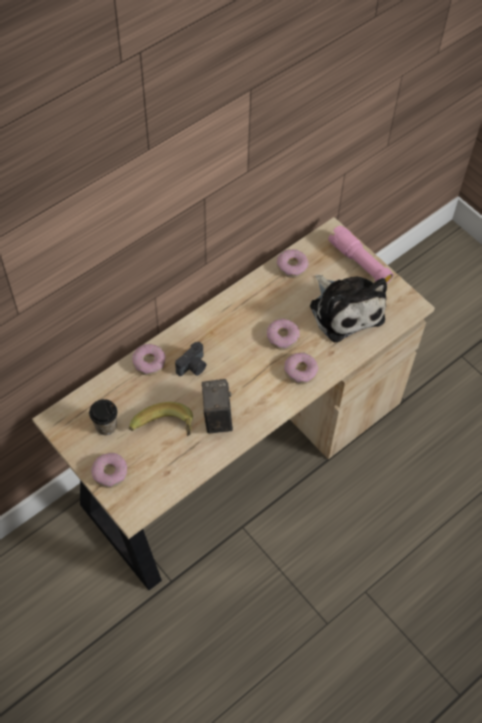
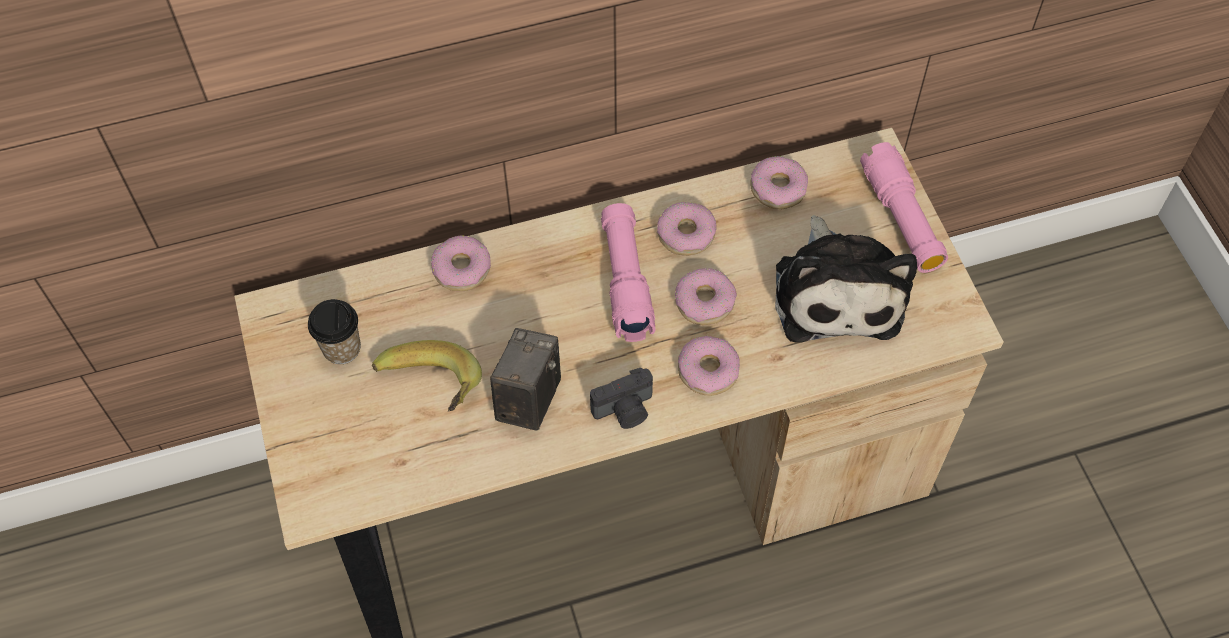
camera: 25 degrees right, 0 degrees up
(110, 472) = (309, 427): donut -> donut (686, 234)
(193, 367) = (529, 301): camera -> camera (625, 411)
(237, 340) = (626, 281): none -> pink flashlight

